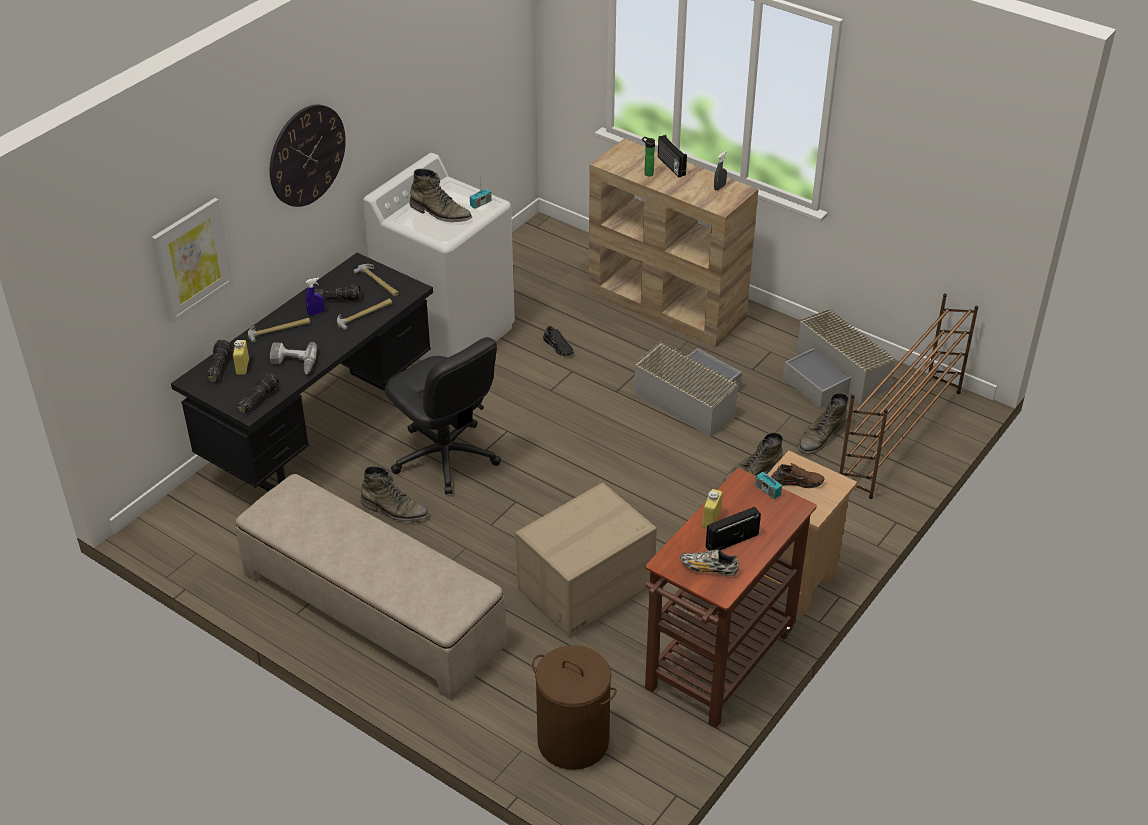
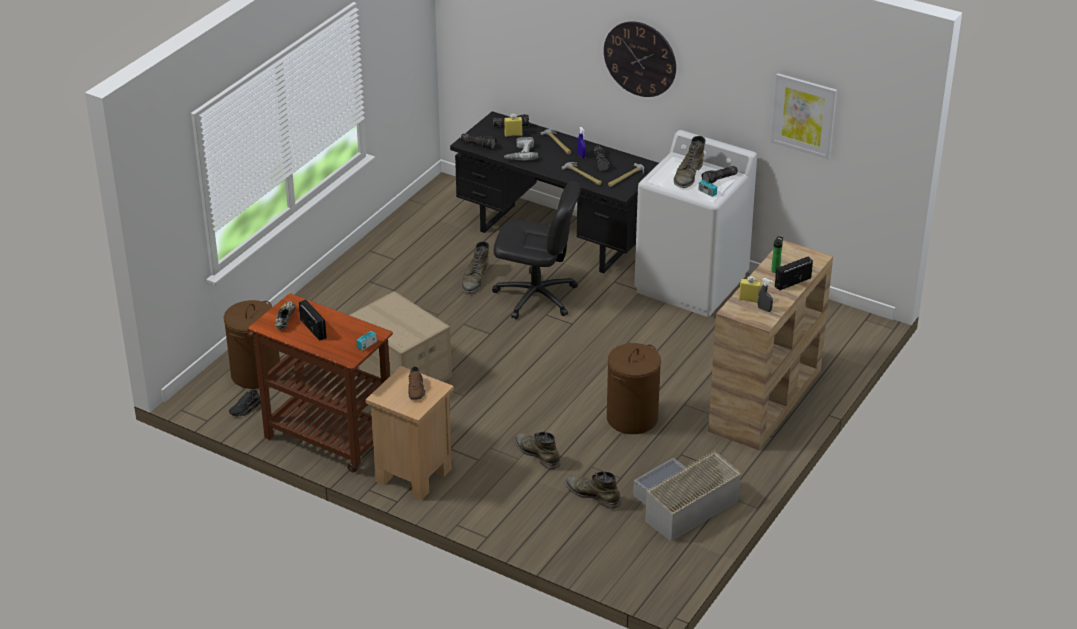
camera: 85 degrees right, 5 degrees down
(192, 260) = (532, 49): picture -> picture (804, 115)
(371, 609) = (375, 279): beige bench -> none
(445, 457) = (536, 296): black office chair -> black office chair turned 120 degrees counterclockwise
(454, 193) = (719, 179): none -> flashlight
(559, 346) = (687, 343): black shoe -> black shoe (246, 409)
(690, 398) = (632, 418): grey storage box -> brown laundry basket
(711, 519) = (335, 320): yellow bottle -> yellow bottle (749, 299)
(899, 436) = (601, 544): brown shoe rack -> none

